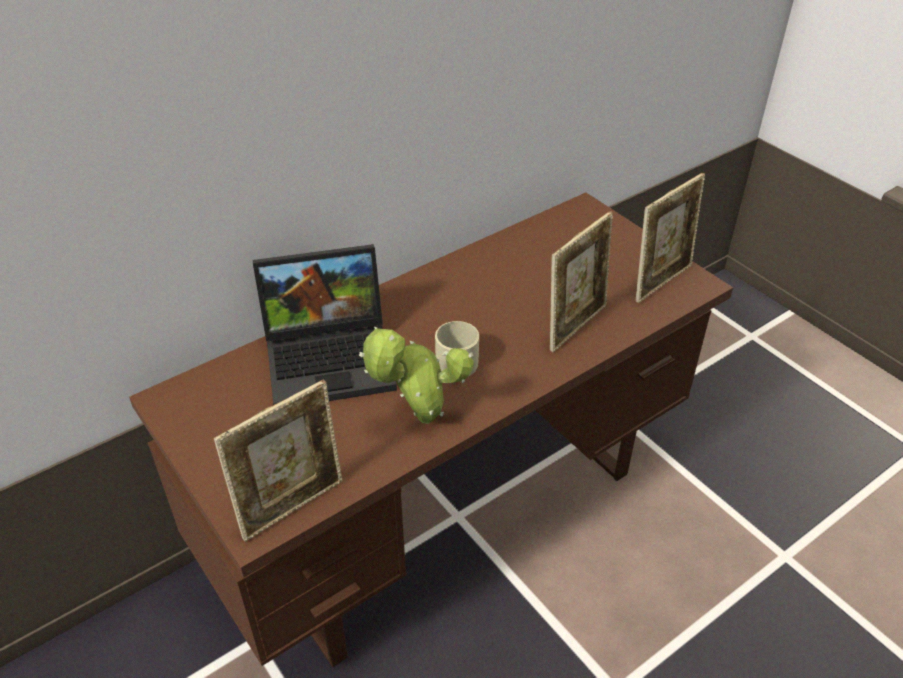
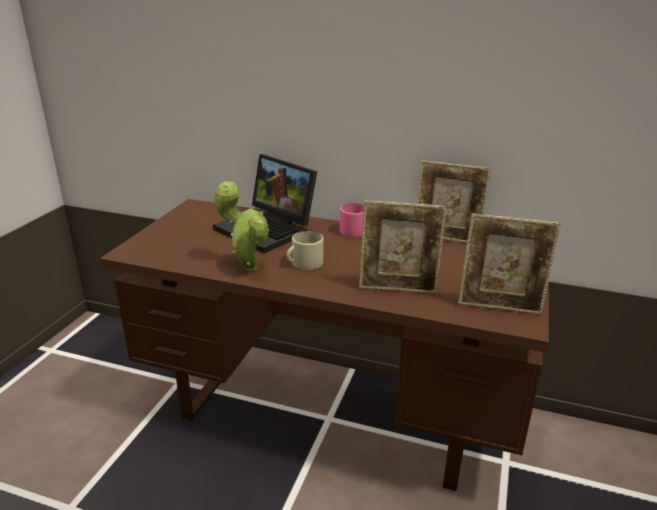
camera: 55 degrees right, 15 degrees down
(292, 505) = (150, 255): picture frame -> picture frame (446, 239)
(411, 288) = (354, 229): none -> pink mug

